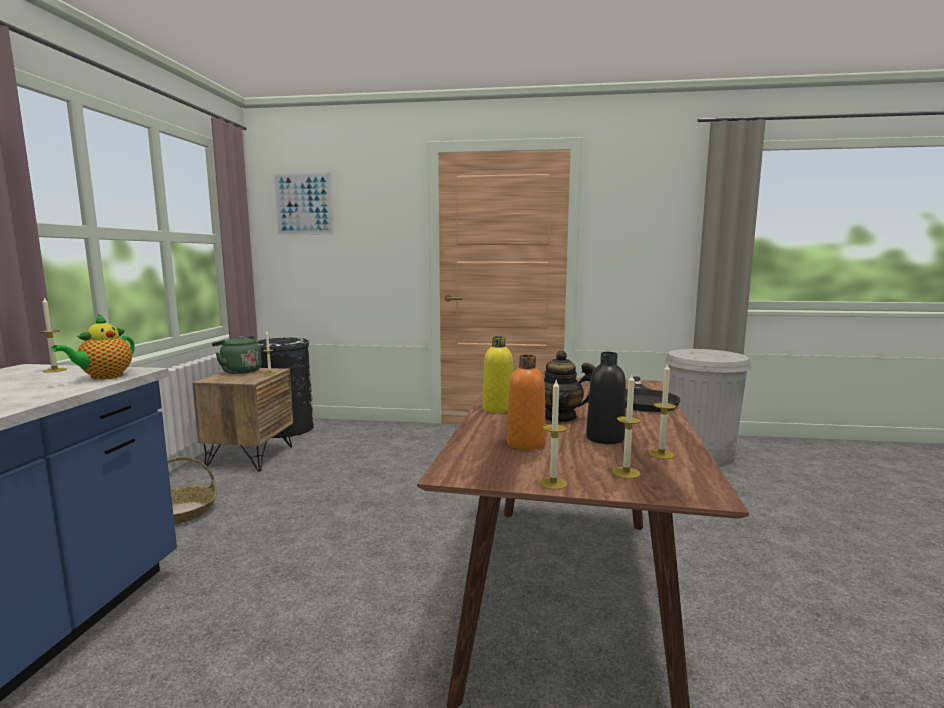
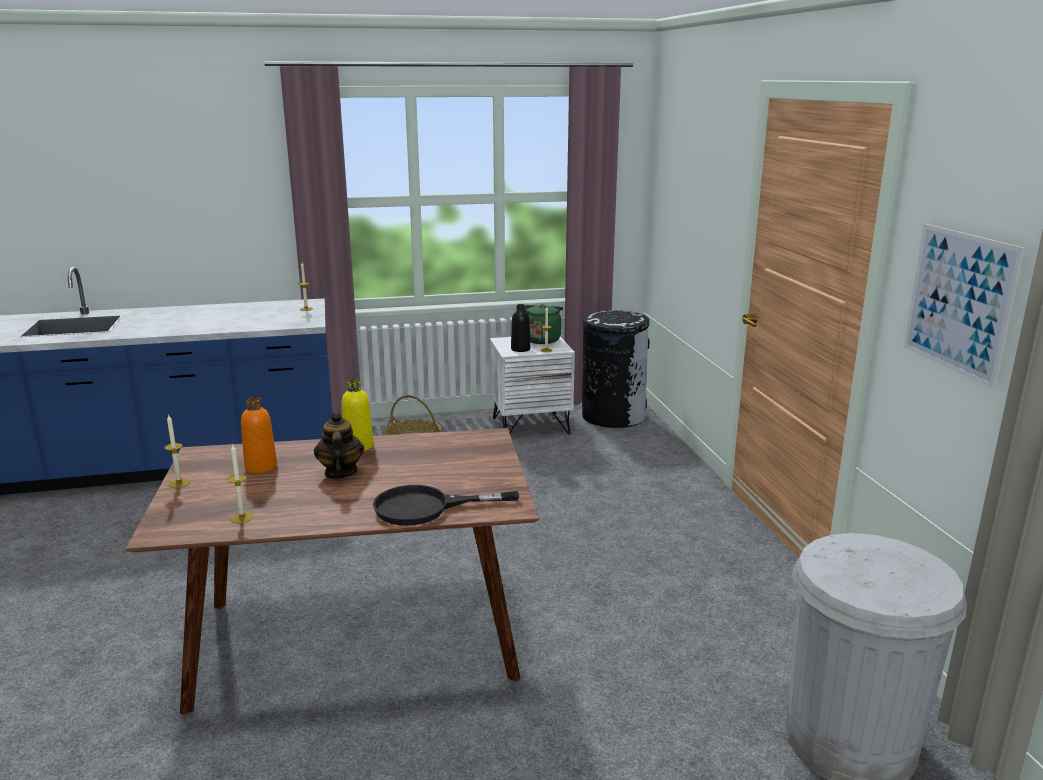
camera: 70 degrees right, 10 degrees up
(103, 377) = (290, 323): teapot -> none
(249, 457) = (530, 426): brown nightstand -> white nightstand
(303, 204) = (677, 155): picture -> picture (958, 302)
(605, 438) = (280, 494): black bottle -> black bottle (520, 349)
(626, 472) = (199, 505): candle -> none

